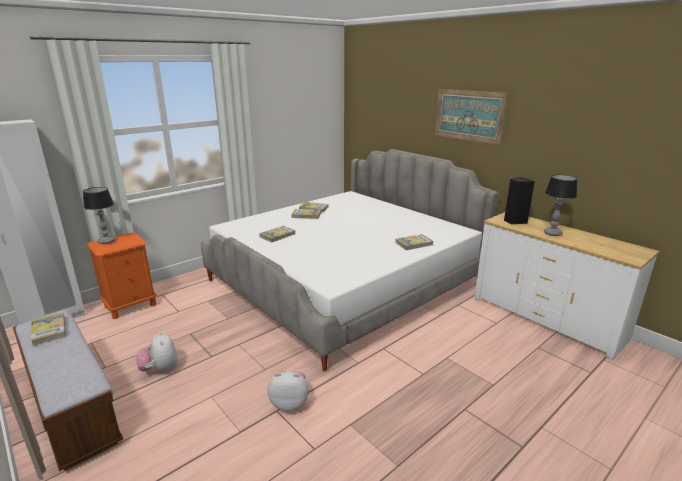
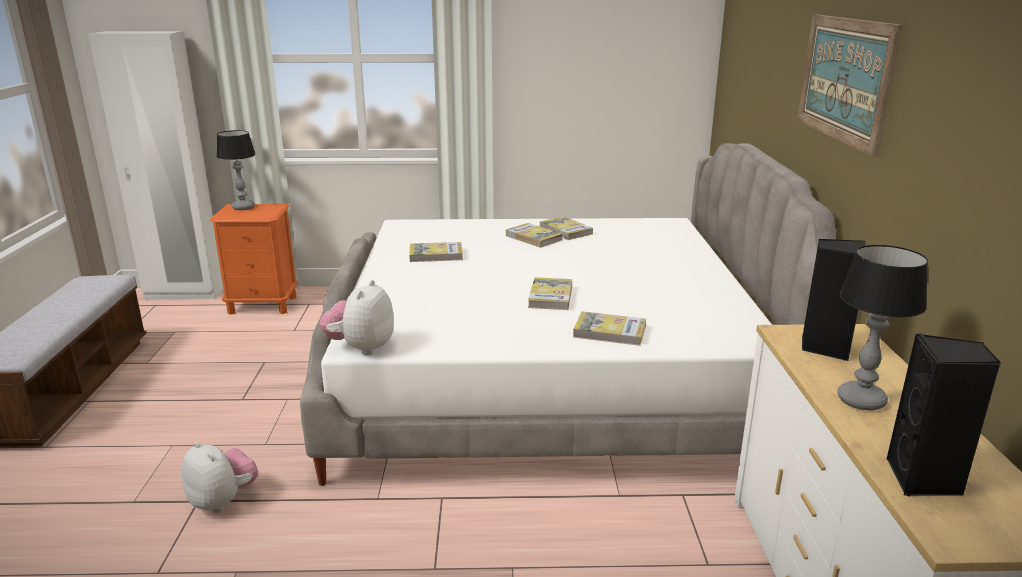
camera: 40 degrees right, 0 degrees up
(49, 330) = (82, 290): book -> book (550, 296)
(160, 369) = (180, 389): plush toy -> plush toy (361, 348)
(603, 248) = (924, 480): none -> black speaker

